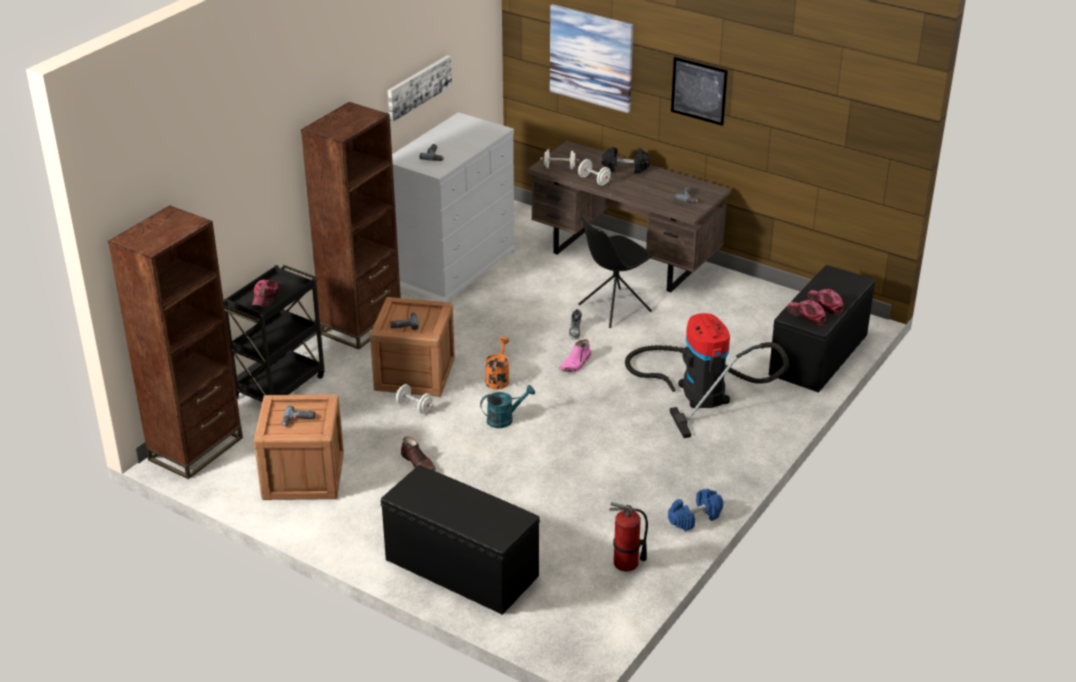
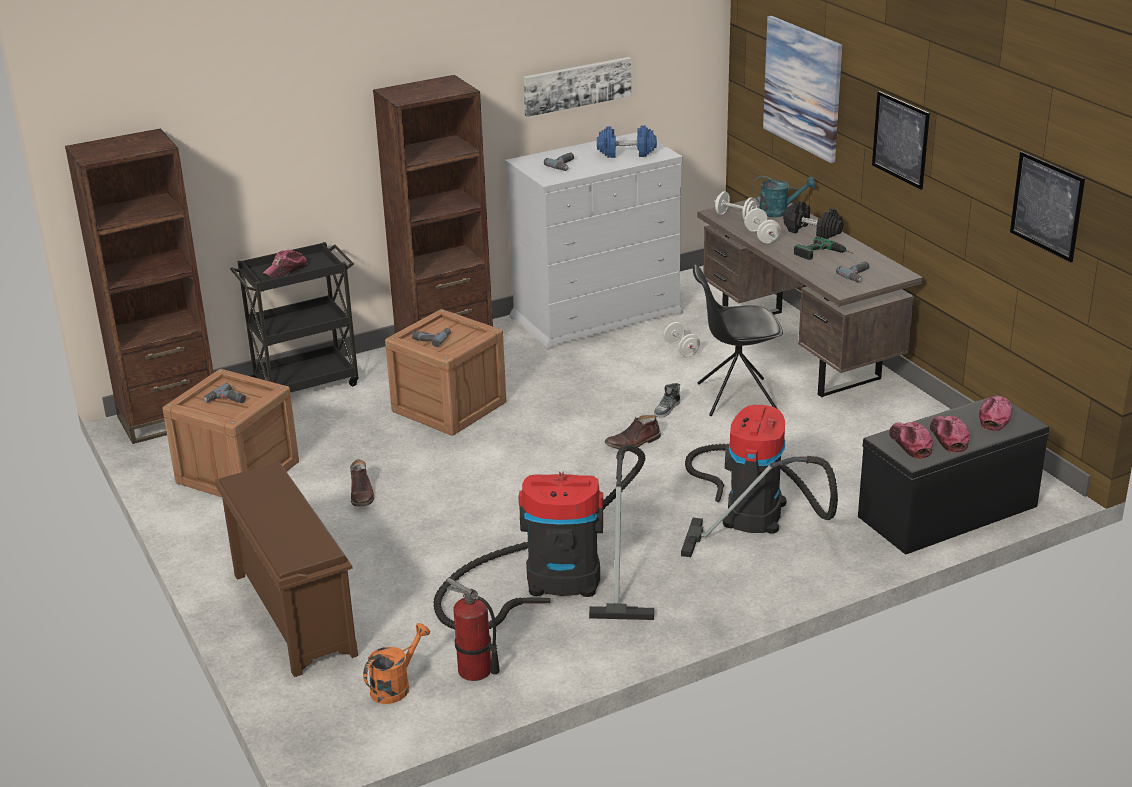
camera: 30 degrees right, 5 degrees down
(414, 407) = (415, 438): white dumbbell -> white dumbbell (681, 349)
(459, 568) = (291, 613): black bench -> brown shoe rack
(498, 378) = (531, 434): orange watering can -> orange watering can (395, 686)
(505, 419) = (497, 477): turquoise watering can -> turquoise watering can (779, 212)
(575, 364) = (633, 443): pink boot -> brown boot
(618, 483) = (554, 581): none -> vacuum cleaner
(651, 186) = (824, 255): none -> power drill
(695, 518) = (606, 648): blue dumbbell -> blue dumbbell (626, 153)
(839, 281) = (995, 417): none -> cap
(843, 128) = (1047, 206): none -> picture

